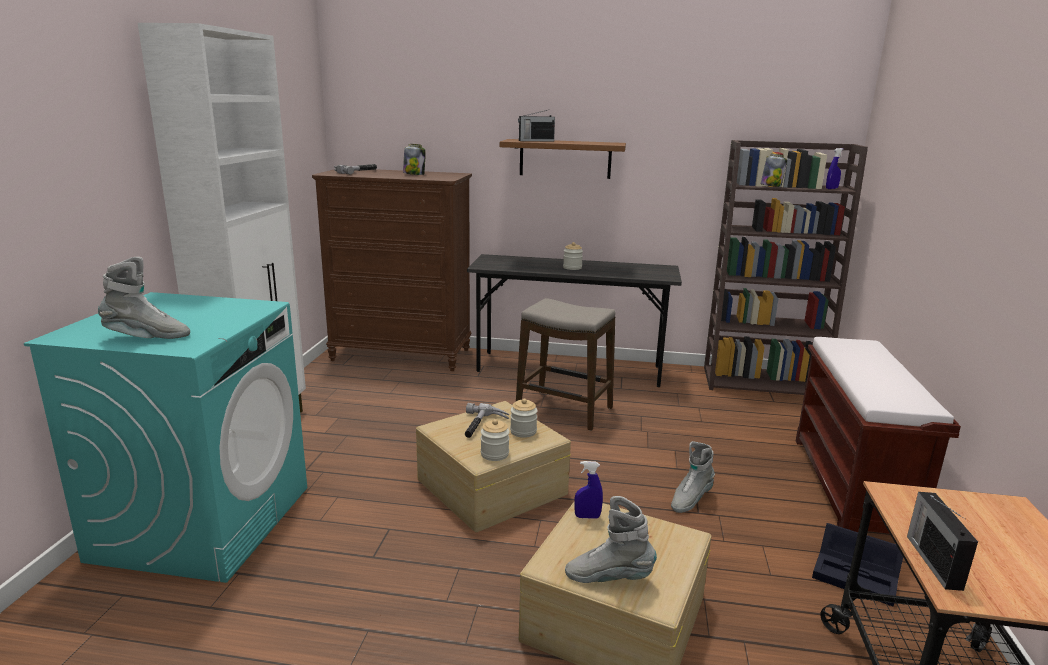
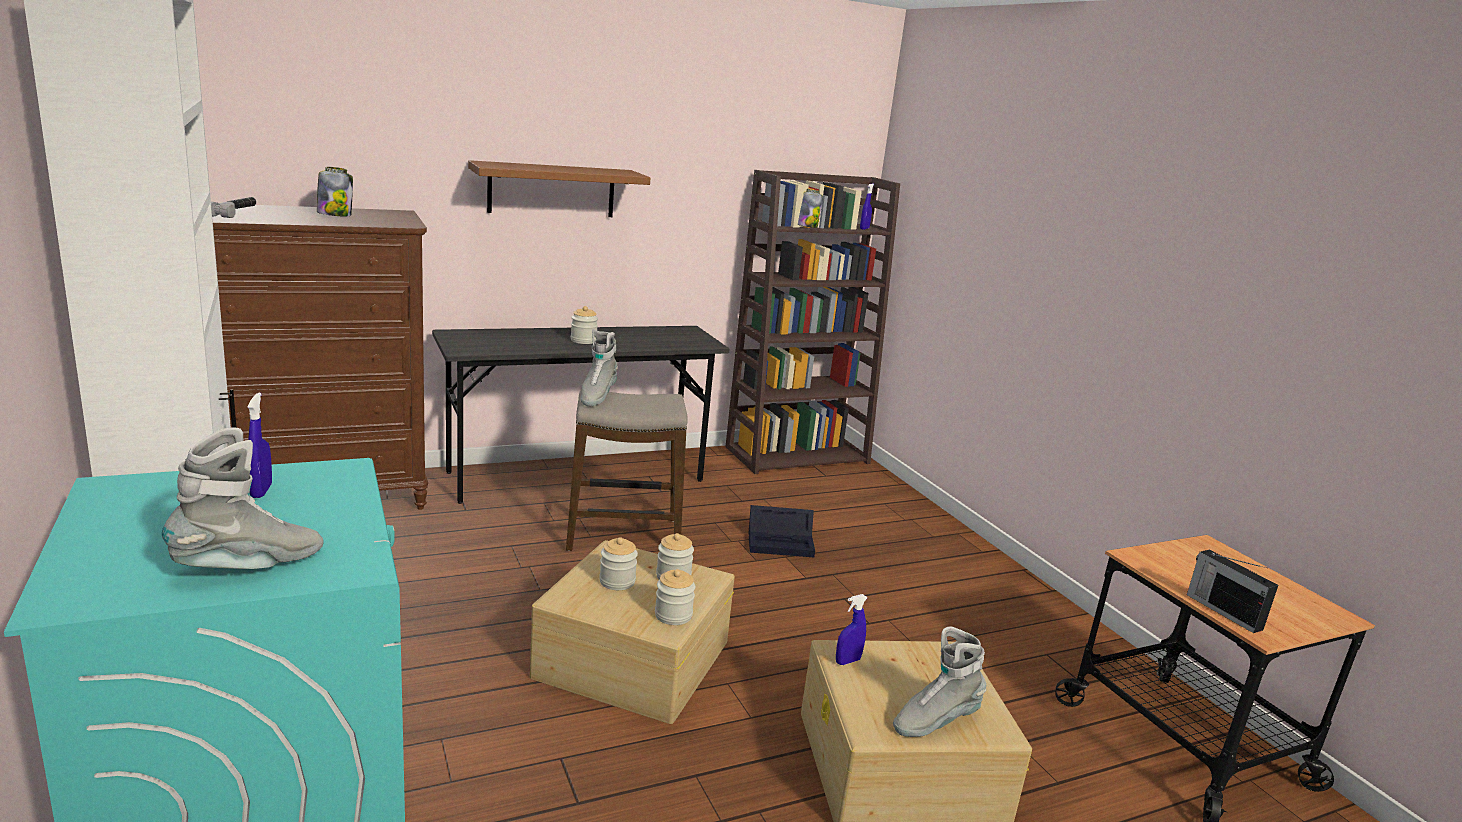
camera: 35 degrees left, 0 degrees up
(210, 308) = (261, 491): none -> blue spray bottle
(482, 426) = (617, 581): hammer -> jar
(535, 141) = (522, 166): radio -> none
(690, 500) = (849, 611): grey boot -> grey boot (597, 396)
(851, 488) = (966, 556): brown bench -> none
(858, 576) = (1041, 644): black storage box -> black storage box (782, 543)

